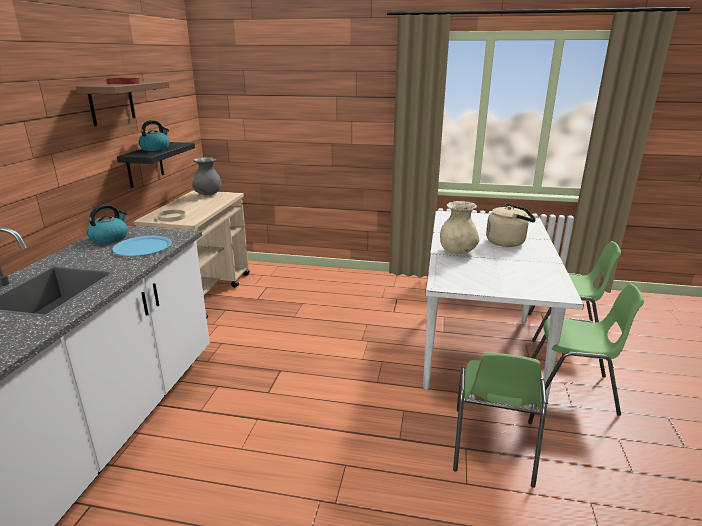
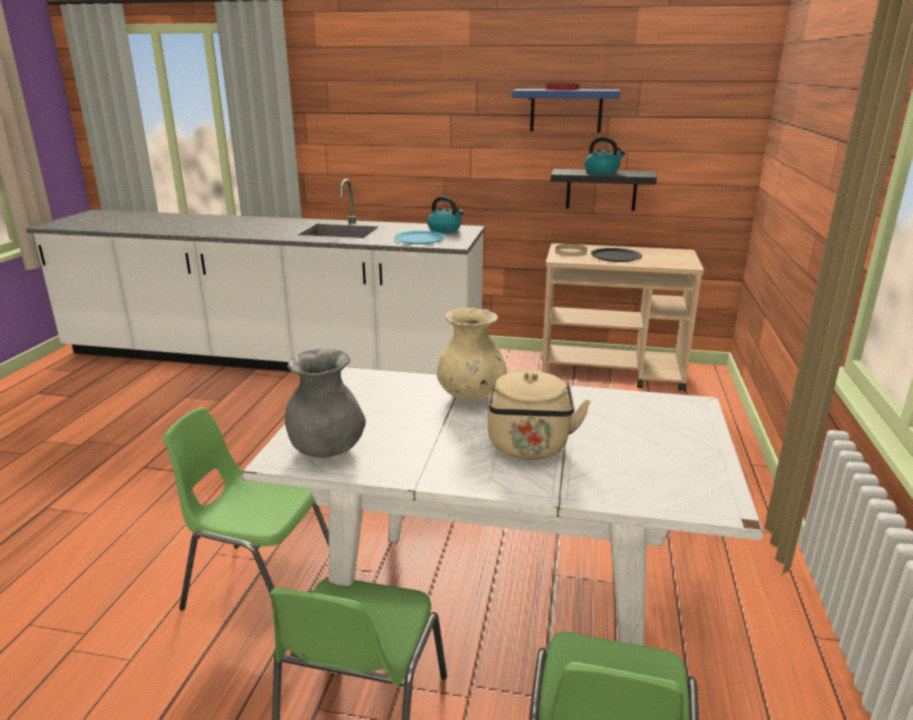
camera: 90 degrees right, 0 degrees up
(111, 102) = (566, 110): brown shelf -> blue shelf
(195, 207) = (615, 256): none -> black plate
(208, 194) = (677, 256): grey vase -> grey vase (326, 450)

